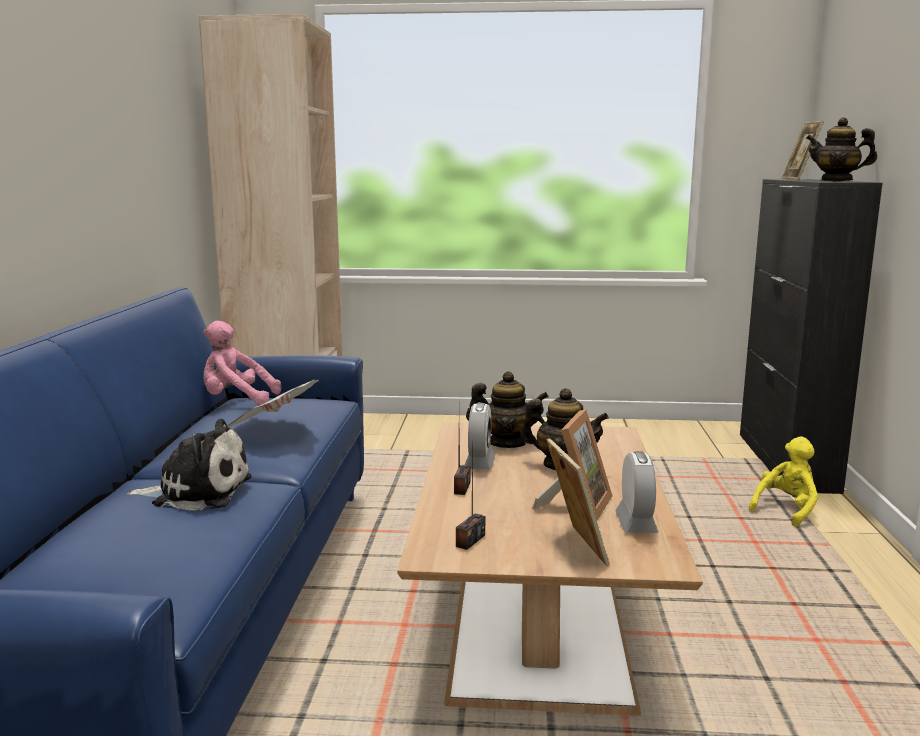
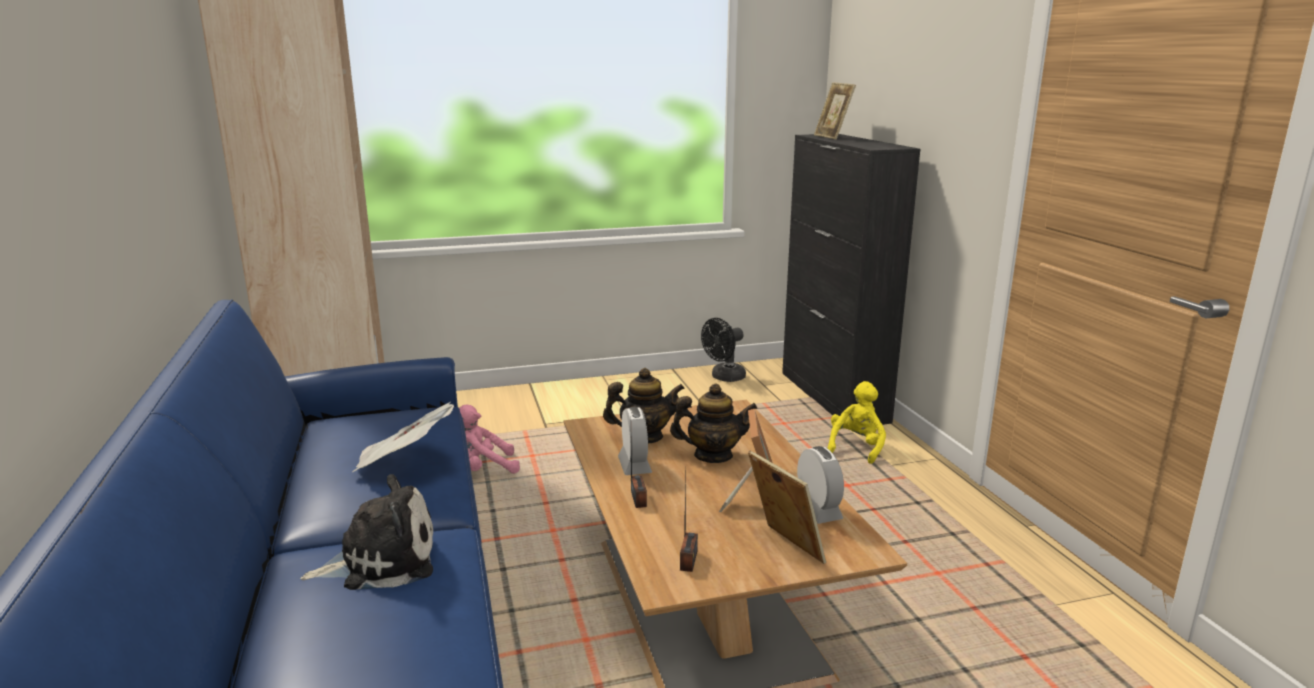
camera: 20 degrees left, 5 degrees up
(236, 400) = (330, 427): pink plush toy -> pink plush toy (483, 469)
(673, 432) = (724, 378): none -> black fan
(836, 180) = (874, 143): teapot -> none

